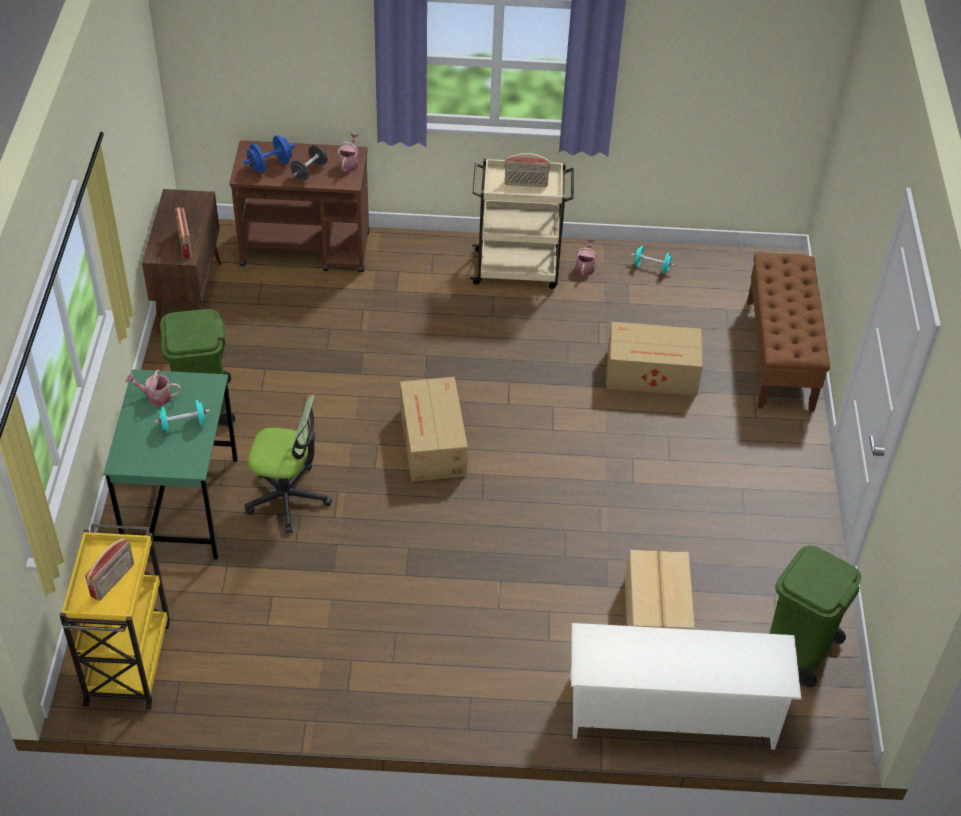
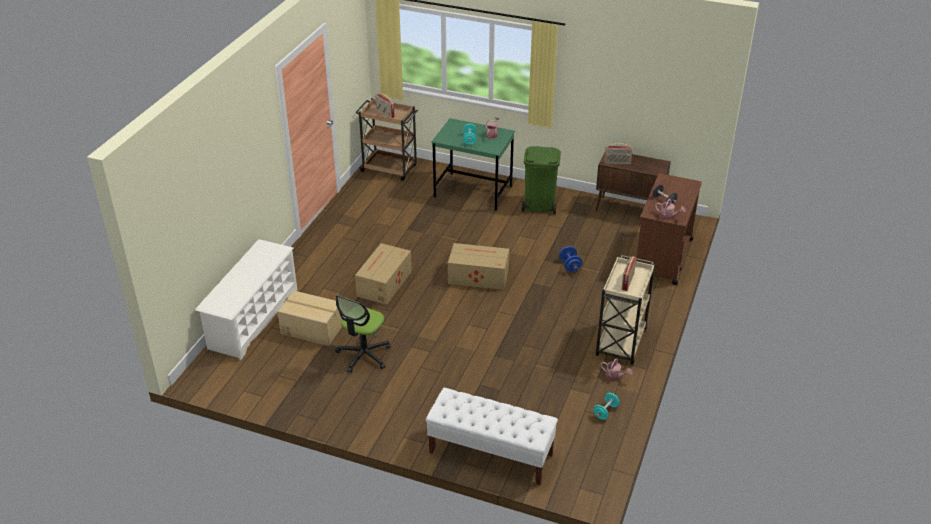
camera: 110 degrees right, 10 degrees down
(128, 661) = (390, 169): yellow cart -> brown cart
(270, 165) = (673, 188): blue dumbbell -> blue dumbbell (570, 266)
(288, 498) = (462, 222): office chair -> office chair (363, 355)
(653, 373) = (497, 381): cardboard box -> cardboard box (383, 284)
(779, 355) = (490, 453): brown bench -> white bench
(798, 651) = (256, 378): green trash can -> none

